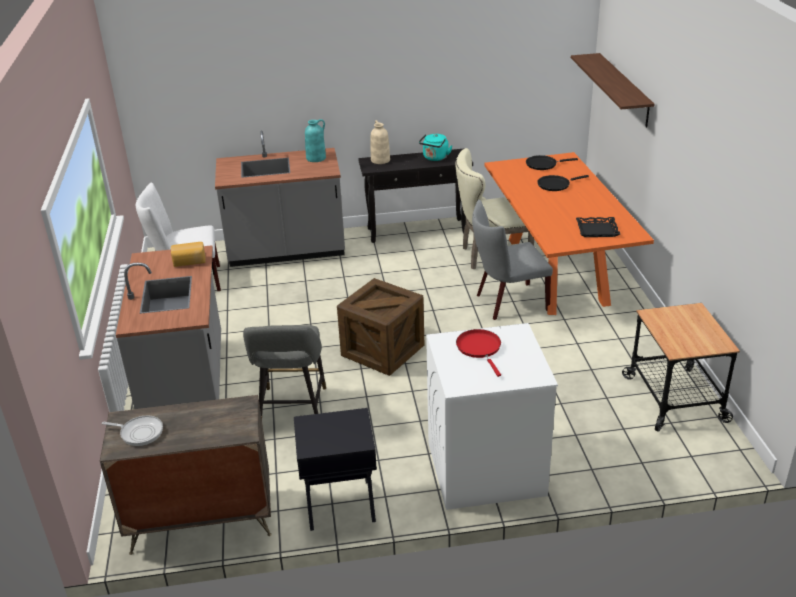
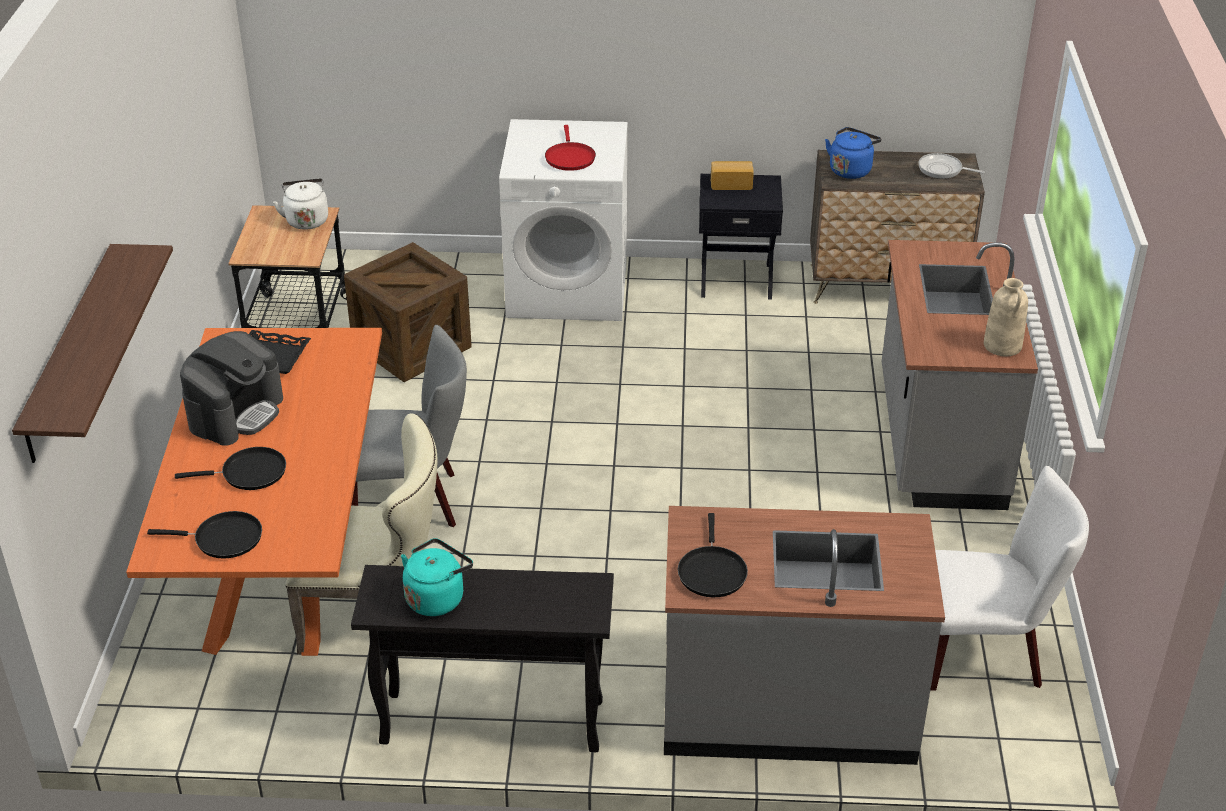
camera: 170 degrees left, 5 degrees up
(189, 262) = (936, 337): bread -> bread (731, 183)
(228, 419) = (851, 169): none -> blue kettle
(292, 409) = (785, 383): grey stool -> none
(316, 158) = (711, 571): turquoise vase -> black frying pan
(380, 160) = (561, 613): beige vase -> beige vase (1003, 346)
(382, 351) = (644, 447): crate -> crate (411, 347)
(588, 205) = (236, 412): none -> coffee machine
(683, 344) = (306, 220): none -> white kettle

